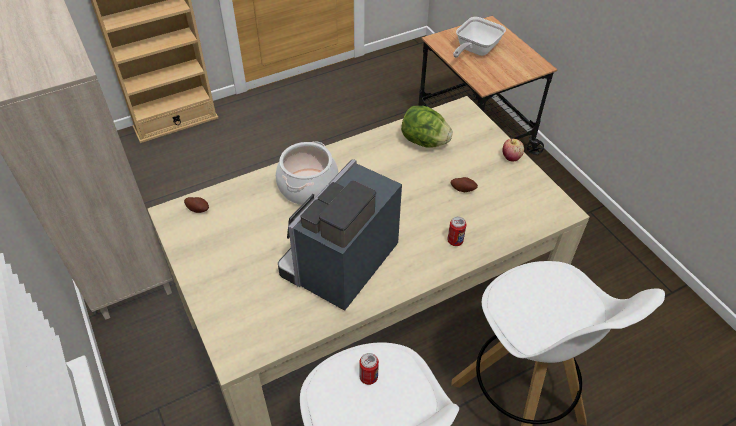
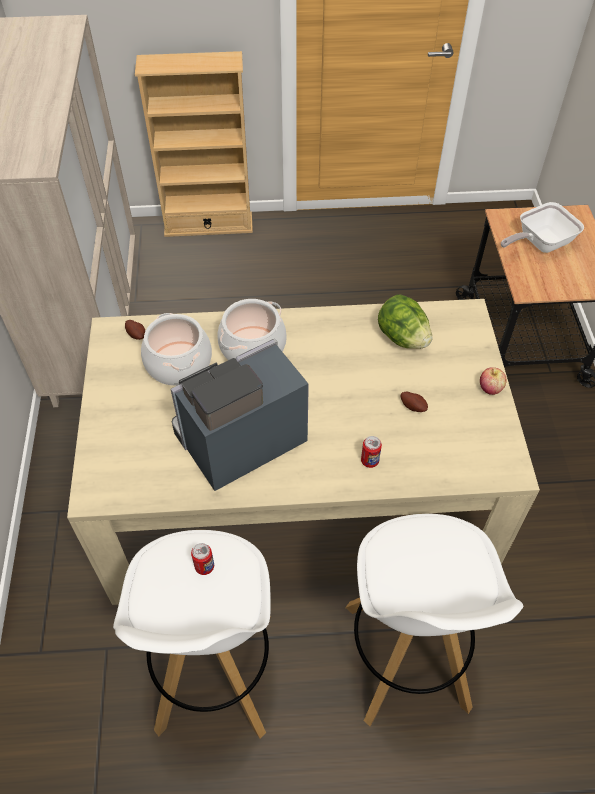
camera: 25 degrees right, 5 degrees up
(250, 220) = (178, 363): none -> cooking pot

